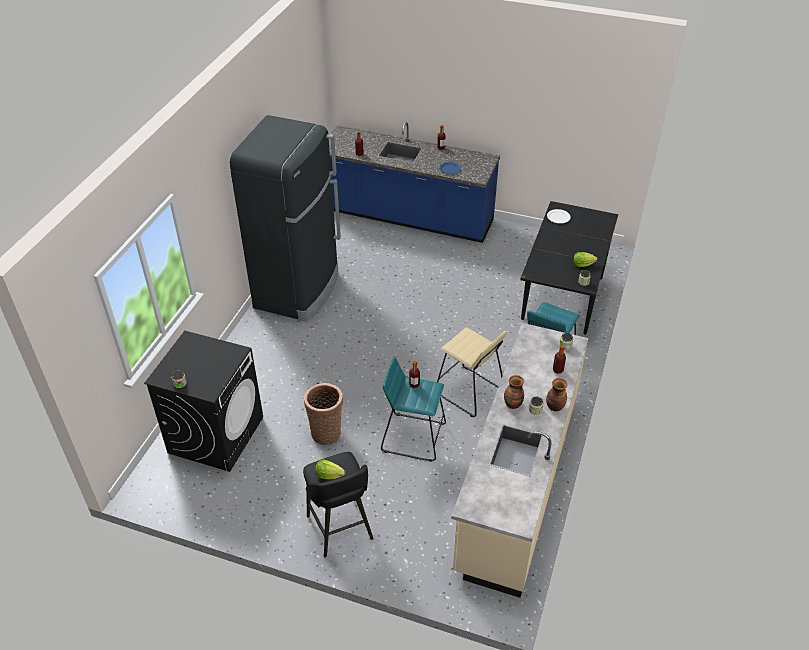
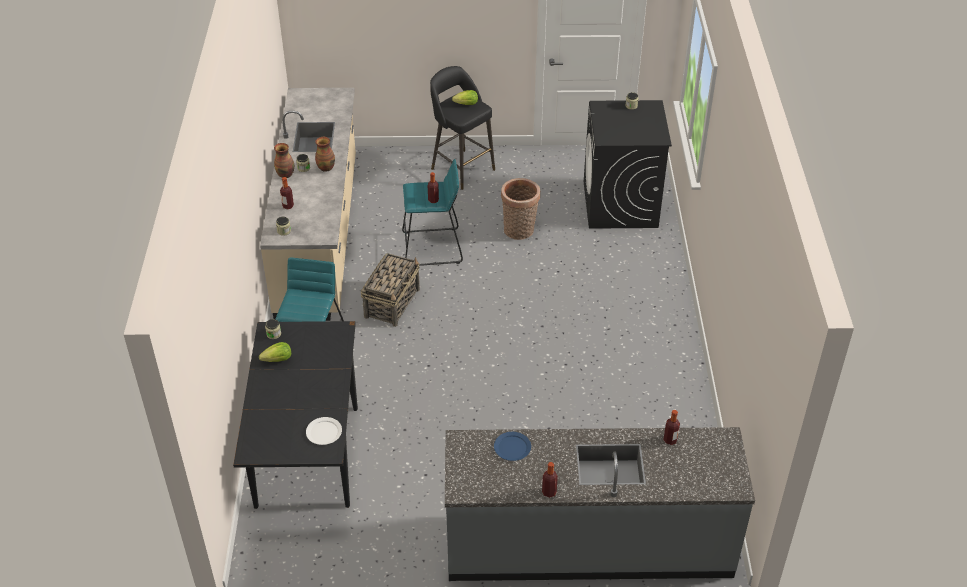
camera: 160 degrees right, 0 degrees up
(298, 290) = (659, 371): black fridge -> none
(407, 217) = (588, 543): blue counter -> grey counter
(469, 392) = (392, 302): beige stool -> basket

